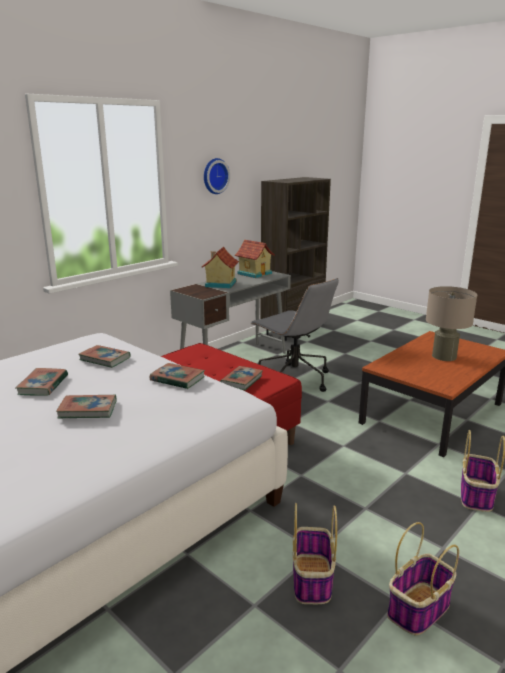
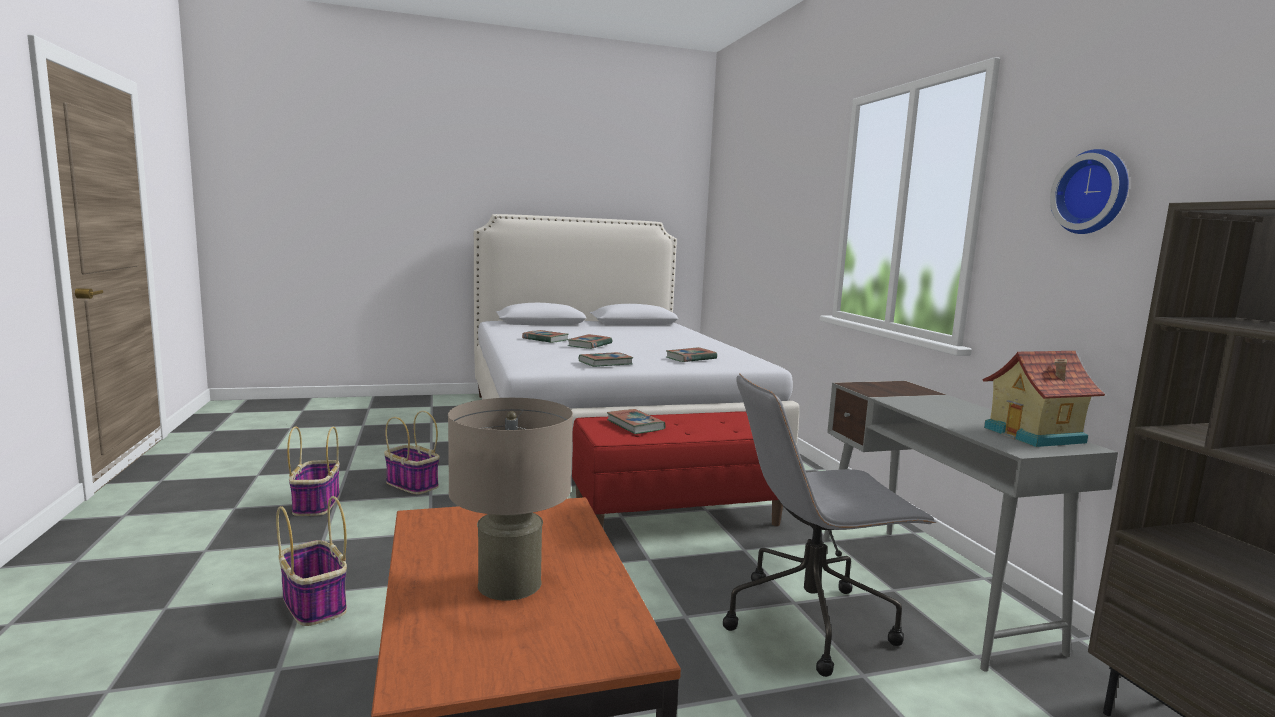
camera: 120 degrees right, 10 degrees down
(43, 385) = (658, 346): book -> book (545, 339)
(219, 284) = (935, 402): toy house -> none

